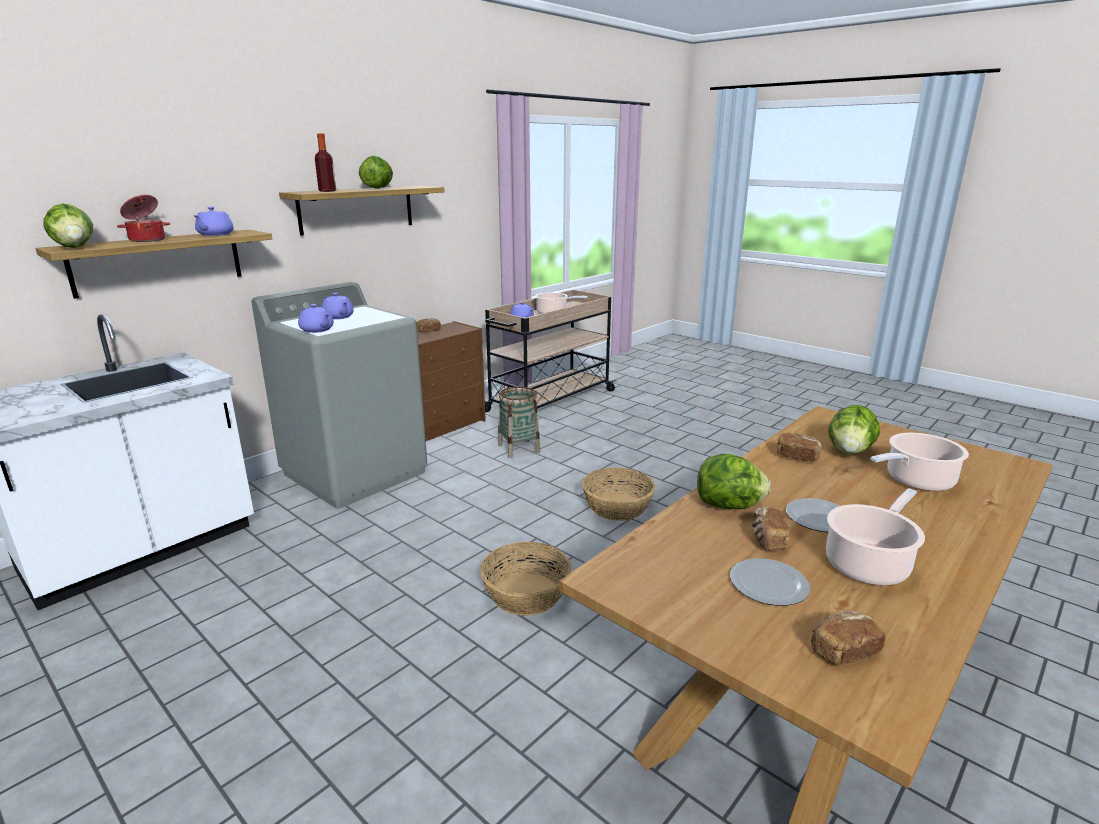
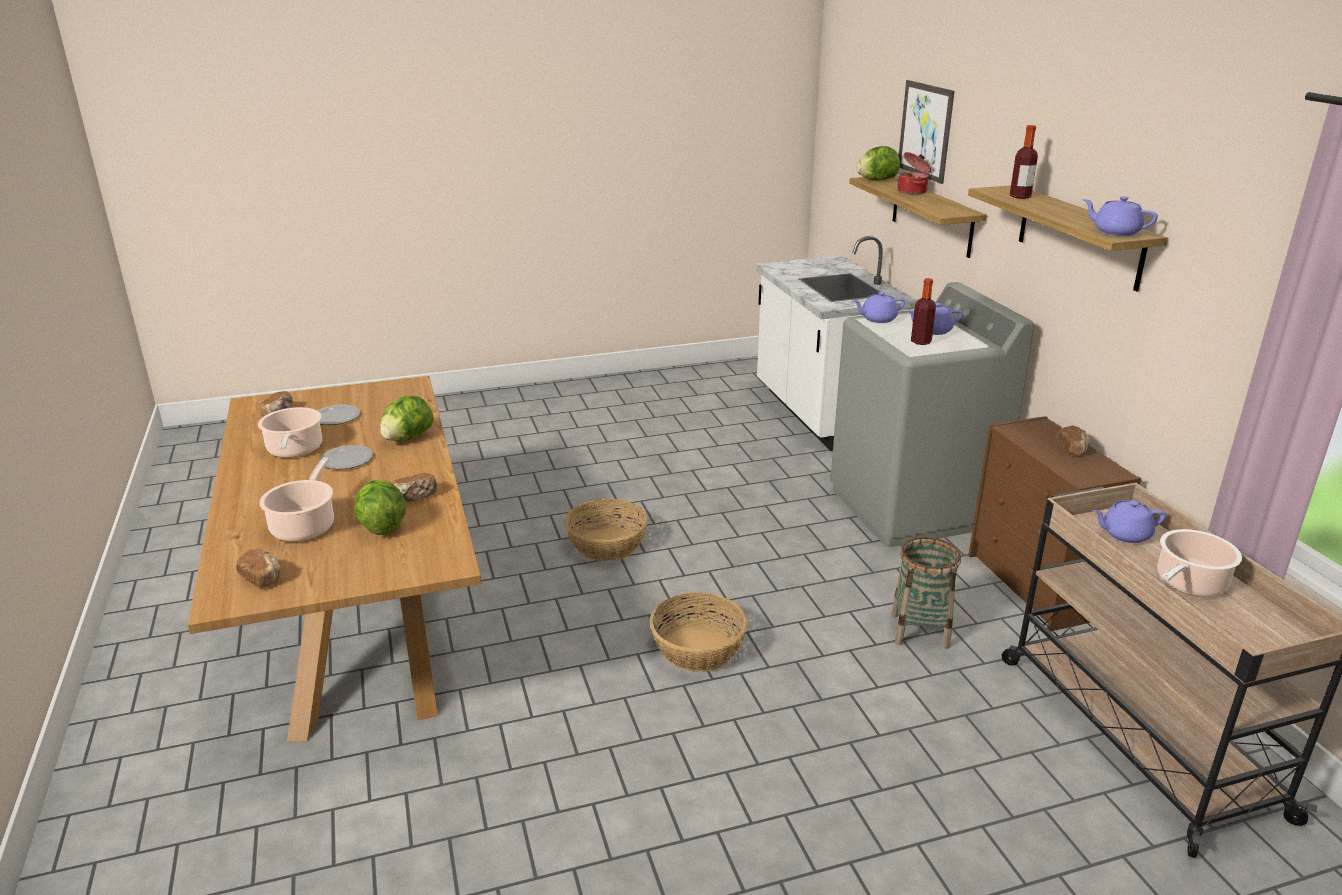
camera: 120 degrees right, 5 degrees up
(101, 175) = (925, 131): none -> picture
(215, 235) = (937, 205): purple teapot -> purple teapot (1115, 232)
(368, 317) = (921, 342): none -> bottle
(378, 188) = (1073, 214): lettuce -> none
(767, 539) = (362, 434): bread -> bread (262, 578)

